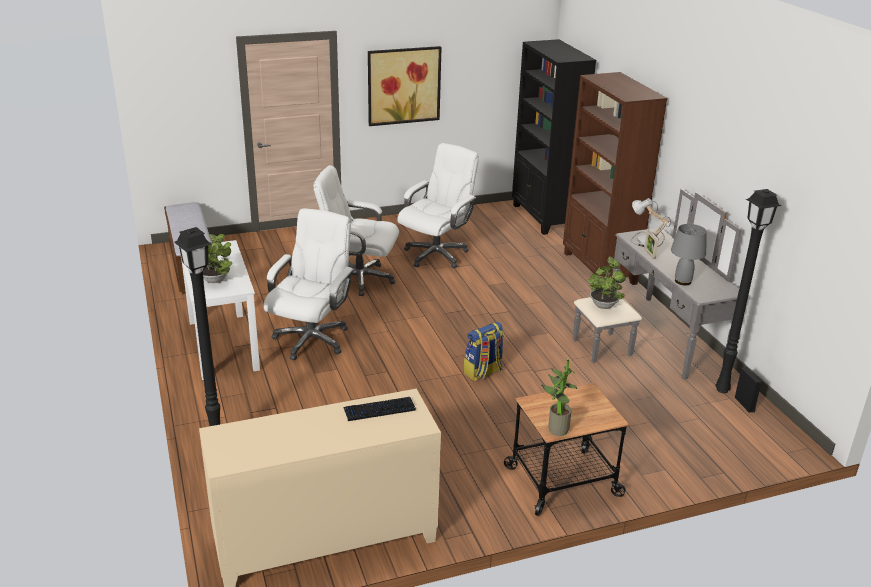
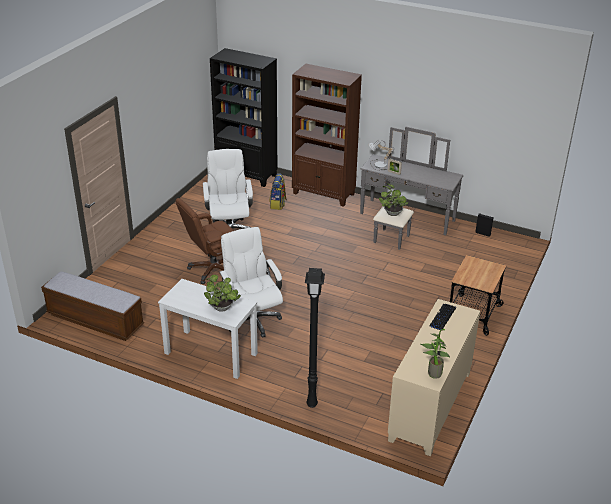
camera: 45 degrees left, 5 degrees up
(359, 279) = (213, 270): white office chair -> brown office chair
(404, 85) = (153, 119): picture -> none
(483, 372) = (363, 284): backpack -> backpack (278, 204)
(555, 429) = (487, 285): potted plant -> potted plant (432, 374)
(682, 281) = (429, 181): grey table lamp -> none
(723, 390) = (466, 231): black floor lamp -> none

